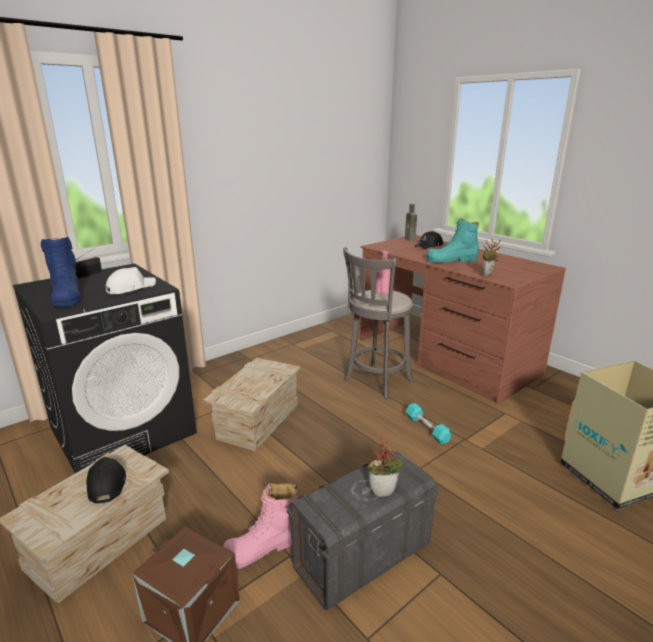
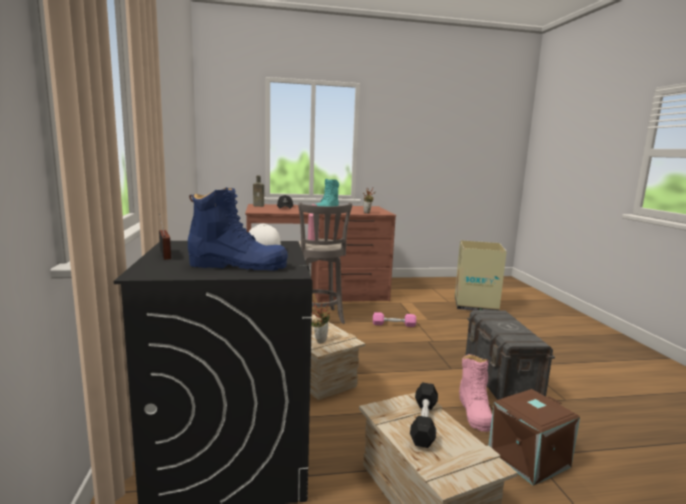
camera: 60 degrees left, 10 degrees down
(106, 483) = (424, 422): black cap -> black dumbbell
(383, 490) = (511, 322): potted plant -> potted plant (320, 340)
(427, 429) = (393, 324): turquoise dumbbell -> pink dumbbell

